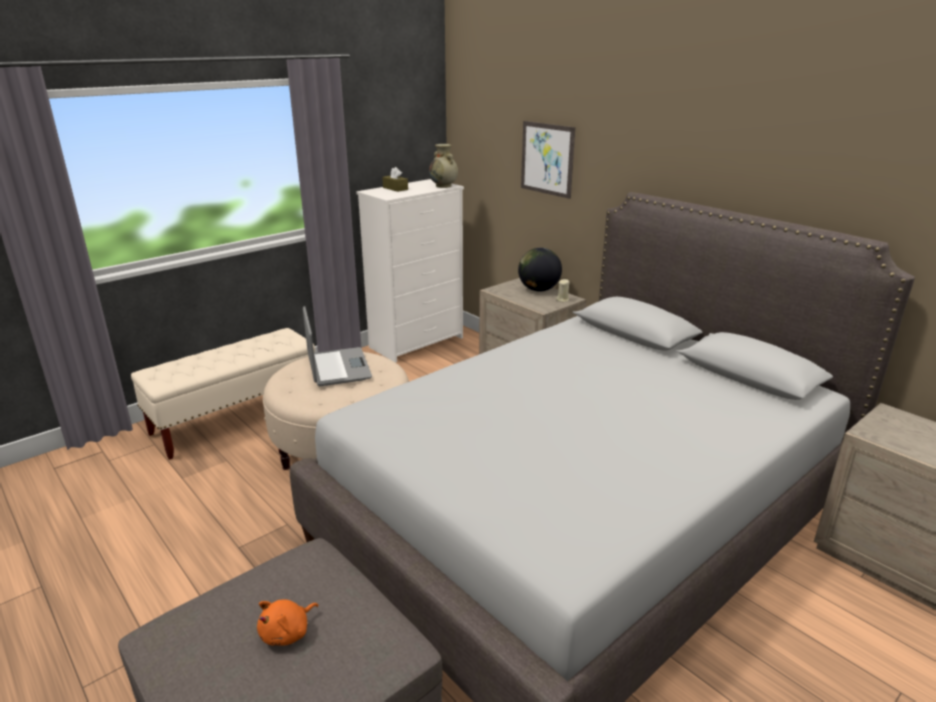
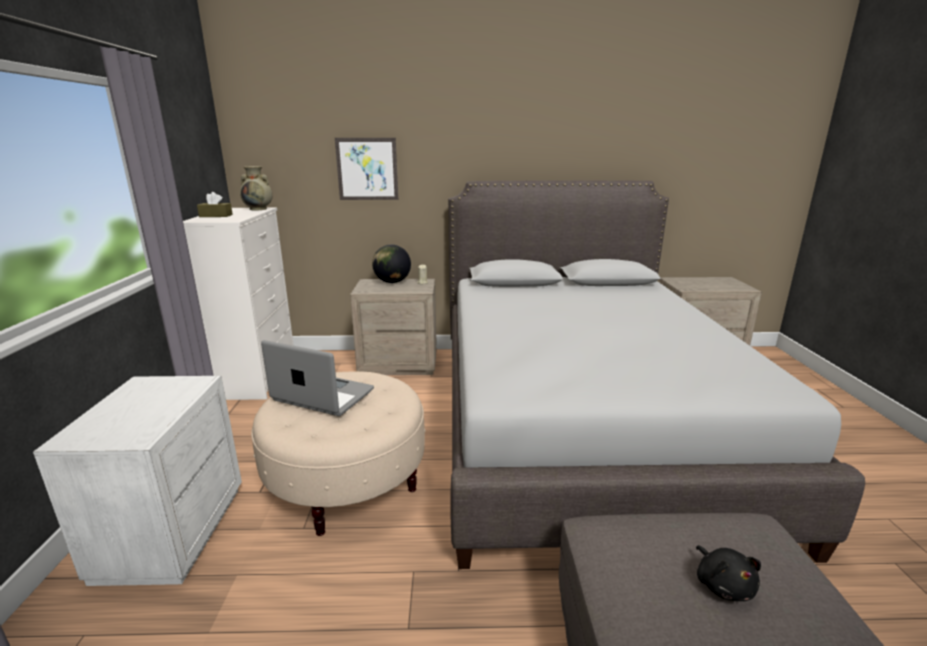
camera: 50 degrees left, 5 degrees down
(237, 419) = (170, 532): beige bench -> white nightstand
(287, 633) = (723, 585): orange plush toy -> black plush toy

